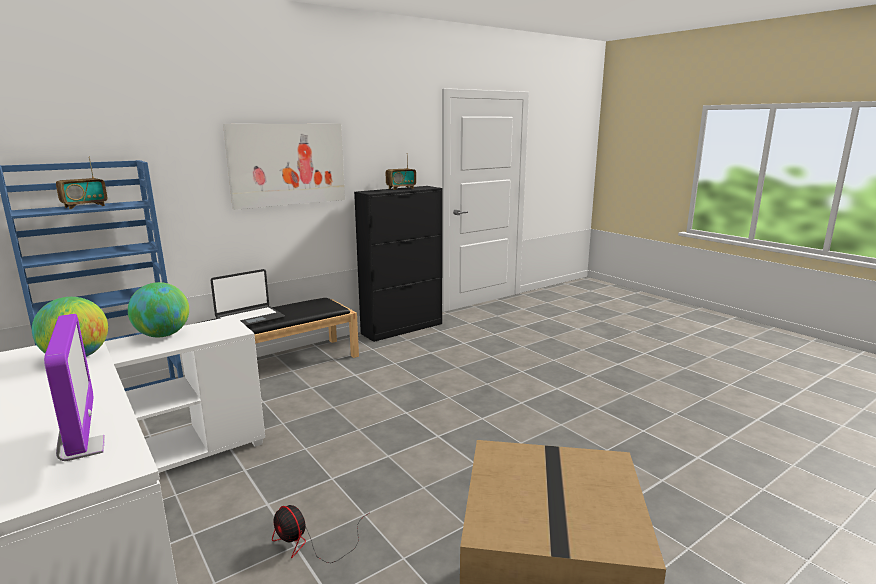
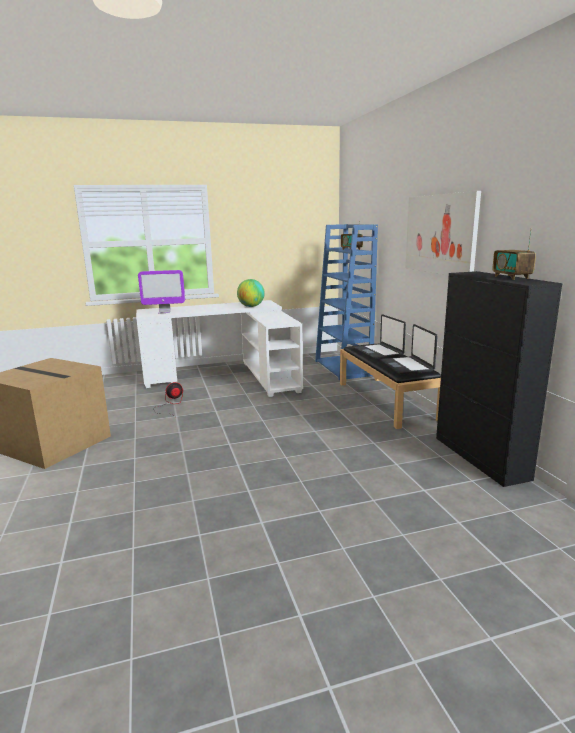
camera: 110 degrees right, 0 degrees up
(163, 335) = (279, 316): globe -> none
(311, 305) = (407, 366): none -> laptop

